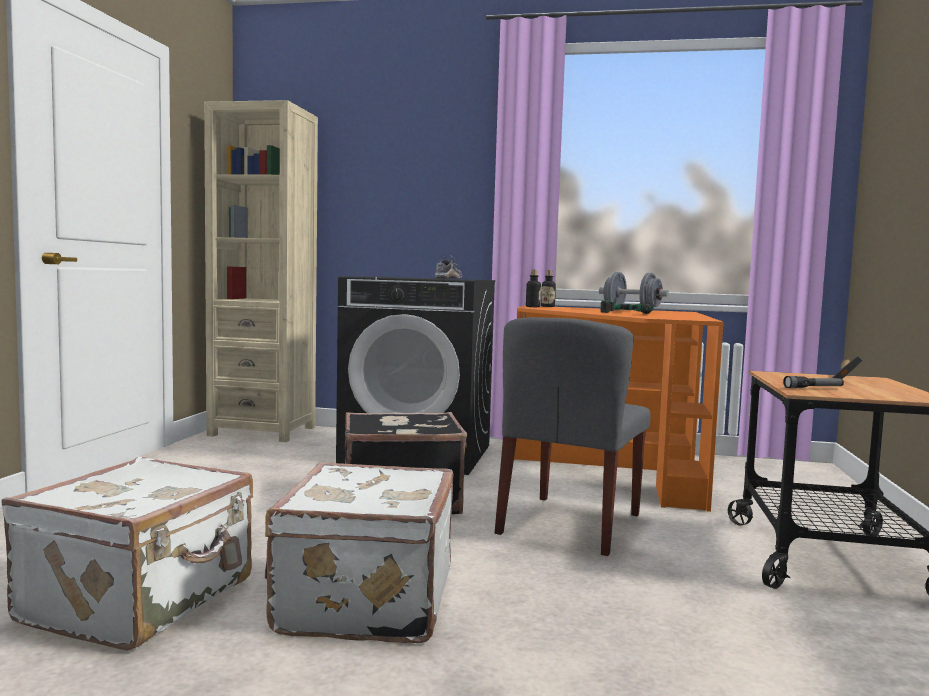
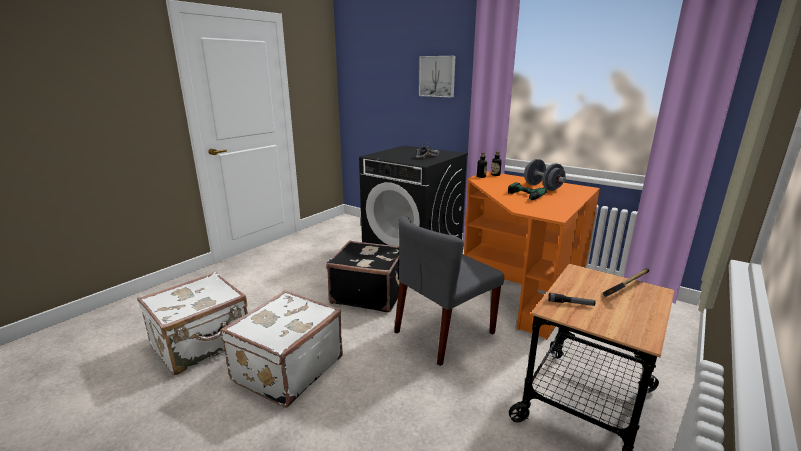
camera: 25 degrees right, 15 degrees up
(263, 431) = (349, 225): beige bookcase -> none
(431, 171) = (437, 76): none -> picture

